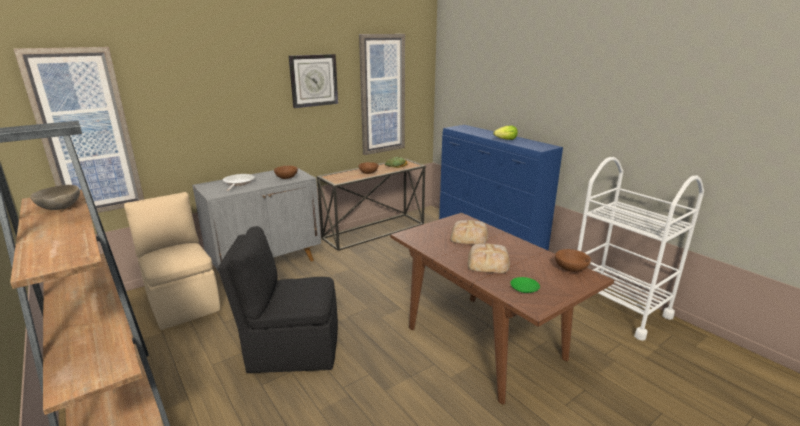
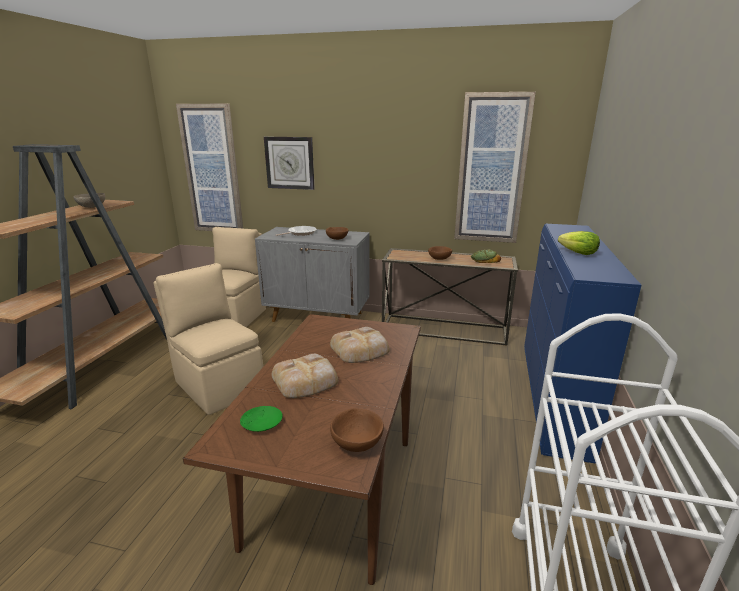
camera: 50 degrees right, 0 degrees up
(291, 350) = (218, 384): black chair -> beige chair
(313, 80) = (401, 144): wall clock -> wall clock (290, 163)

